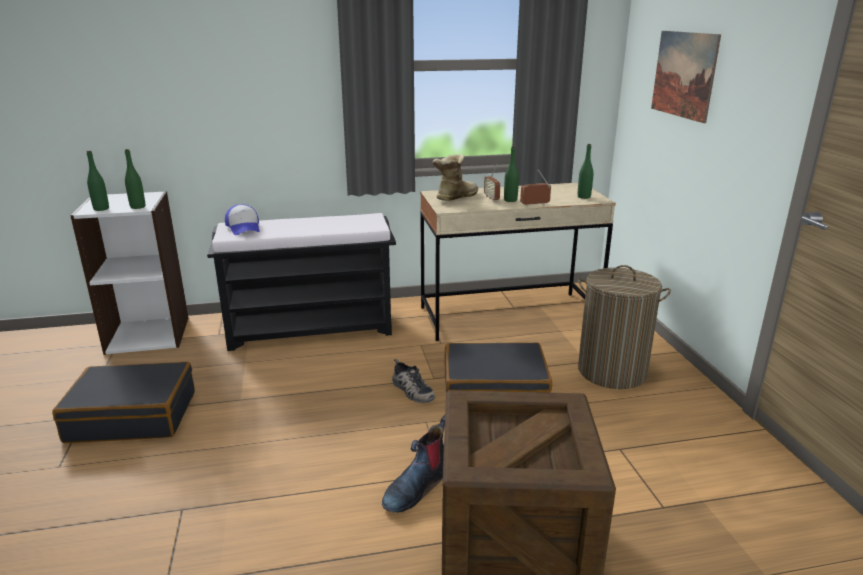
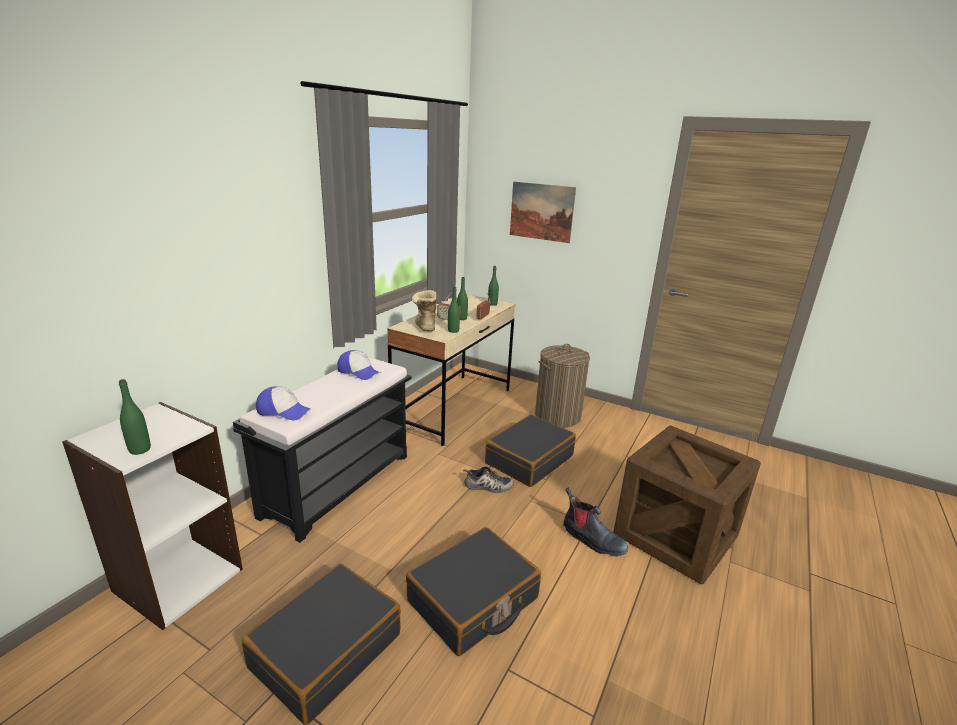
camera: 50 degrees left, 0 degrees up
(138, 207) = (183, 430): green bottle -> green bottle (453, 331)
(245, 454) = (473, 601): none -> black suitcase
(348, 221) = (358, 371): none -> cap
(416, 486) = (592, 539): boot -> boot turned 45 degrees counterclockwise

